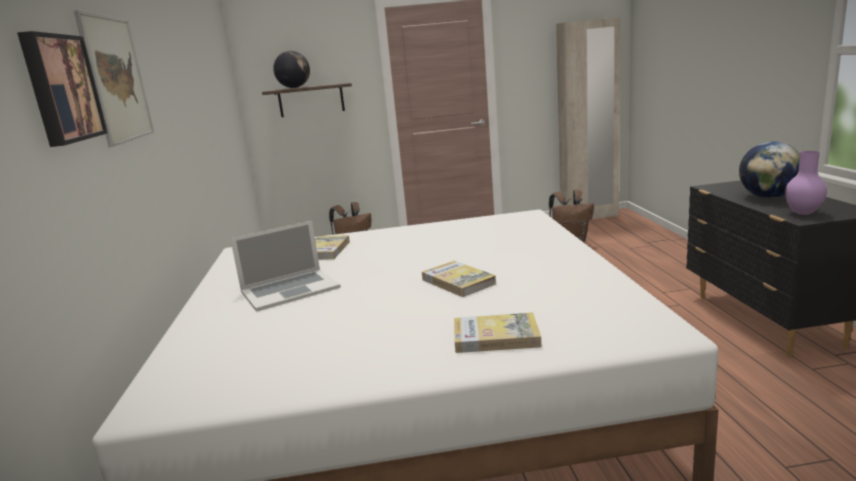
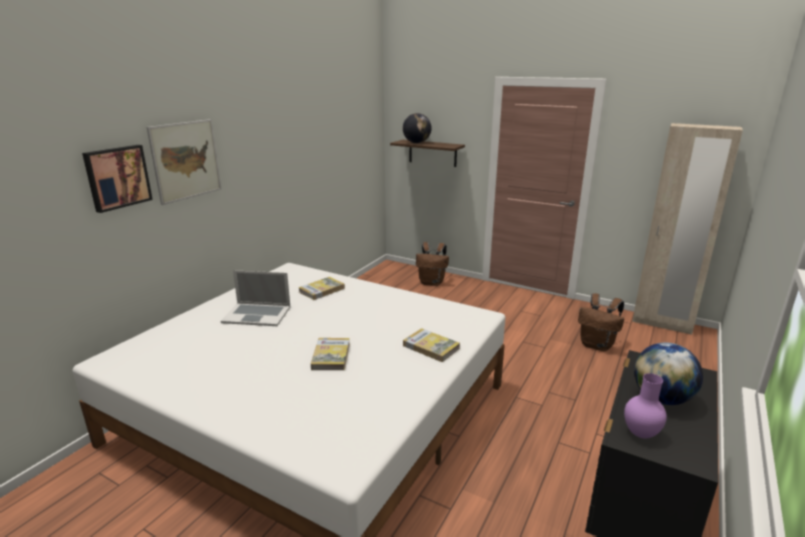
camera: 35 degrees right, 5 degrees up
(496, 337) = (269, 411): book -> book (431, 347)

